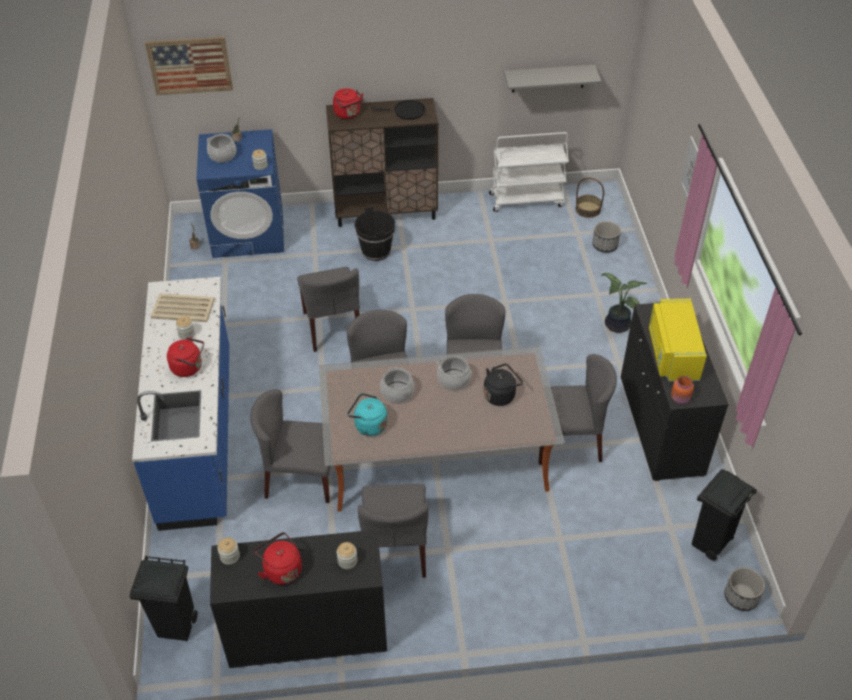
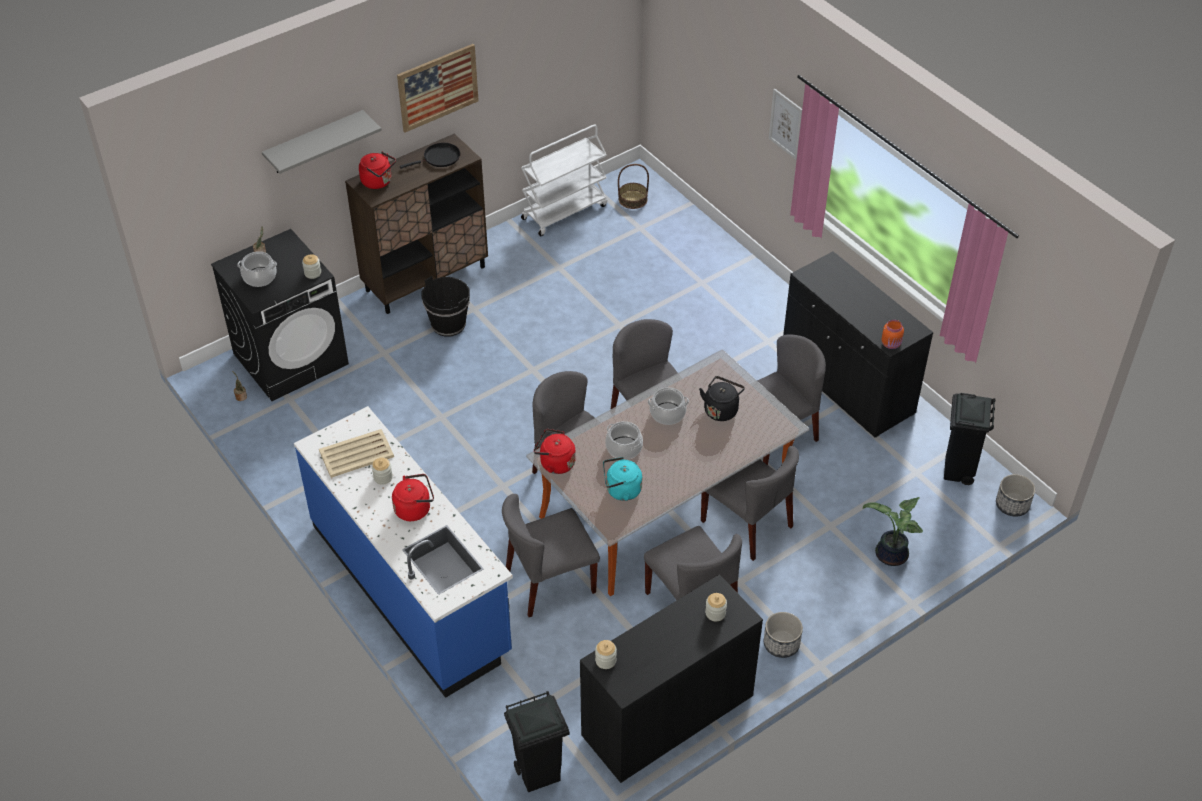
camera: 30 degrees left, 0 degrees up
(190, 65) = (195, 186): picture -> picture (438, 87)
(249, 233) = (291, 358): blue washing machine -> black washing machine
(281, 569) = (662, 648): red kettle -> red kettle (555, 463)
(332, 327) = (464, 421): grey chair -> grey chair (747, 524)
(548, 78) = (563, 73): grey shelf -> grey shelf (314, 143)
(605, 245) = (675, 230): planter -> planter (781, 644)
(615, 325) = (740, 306): potted plant -> potted plant (889, 556)
(672, 354) = (855, 306): yellow microwave -> none

